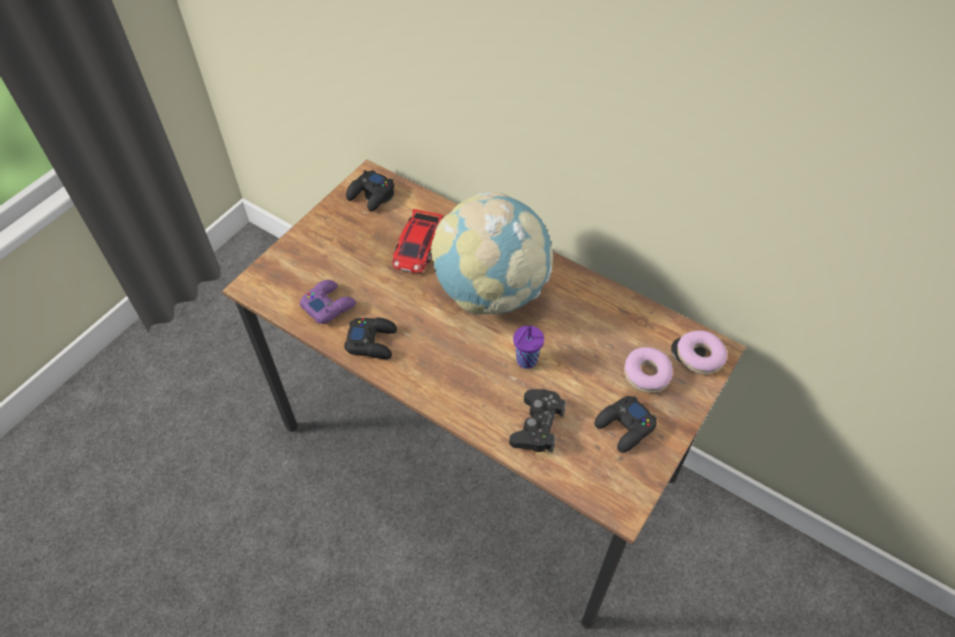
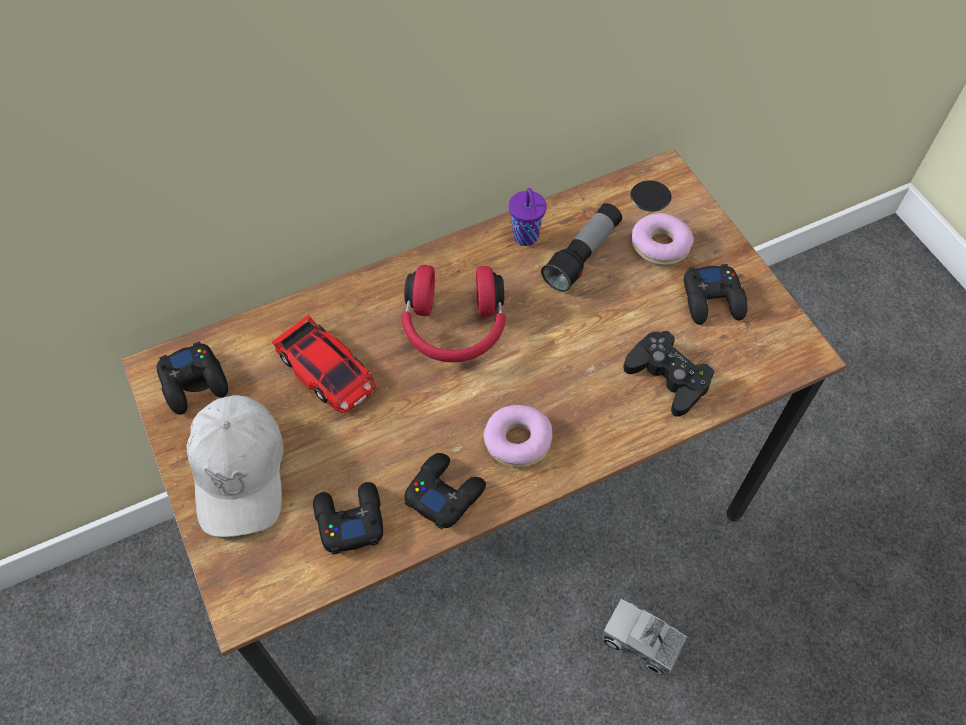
camera: 60 degrees left, 5 degrees up
(328, 305) = (349, 519): purple game controller -> black game controller
(329, 243) = (240, 472): none -> white cap
(448, 600) = (642, 641): none -> toy truck
(491, 291) = (454, 328): globe -> red headphones
(525, 361) = (576, 345): purple cup -> purple cup (526, 238)
(601, 333) = (582, 255): none -> flashlight
(700, 356) = (665, 190): donut -> donut (517, 441)

